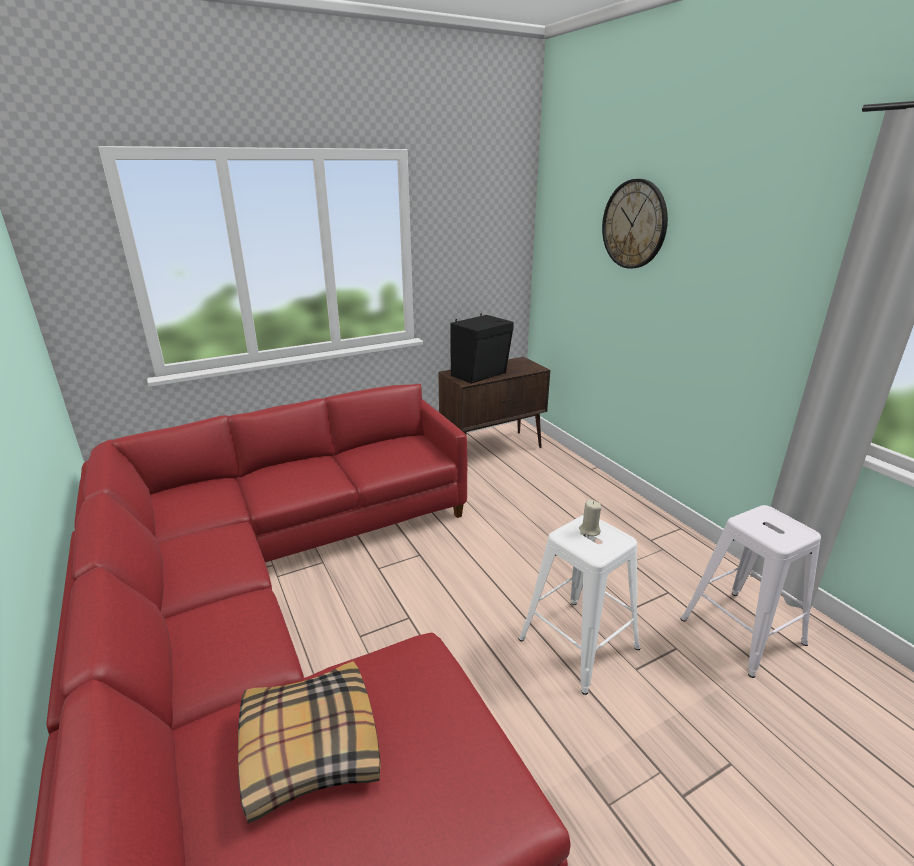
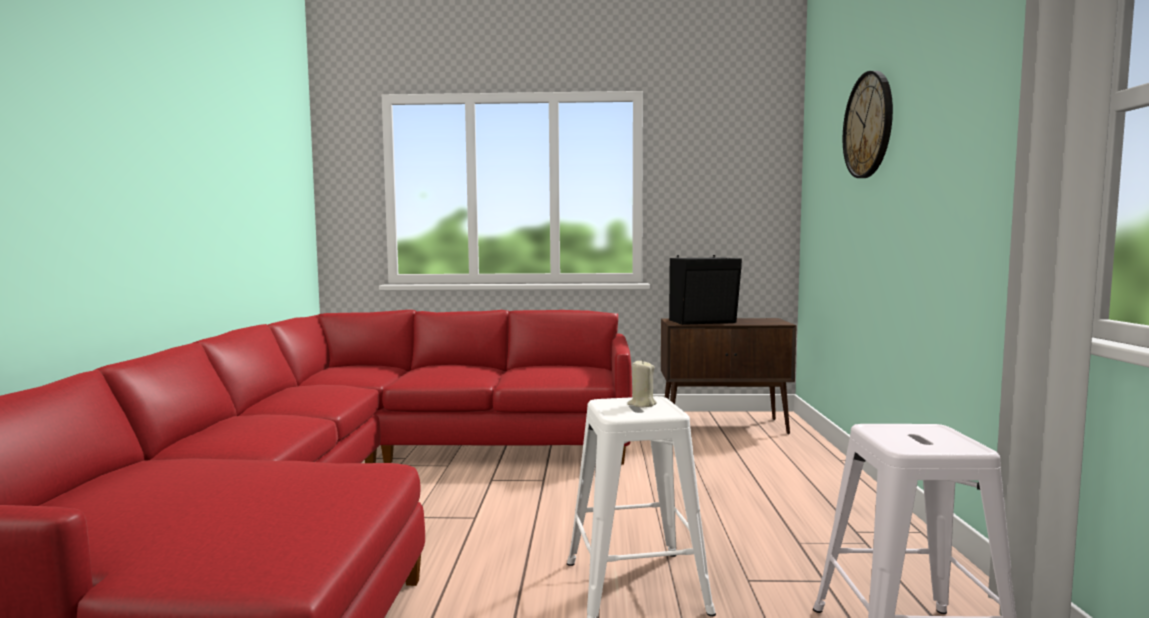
camera: 30 degrees right, 20 degrees down
(308, 747) = (198, 480): pillow -> none

